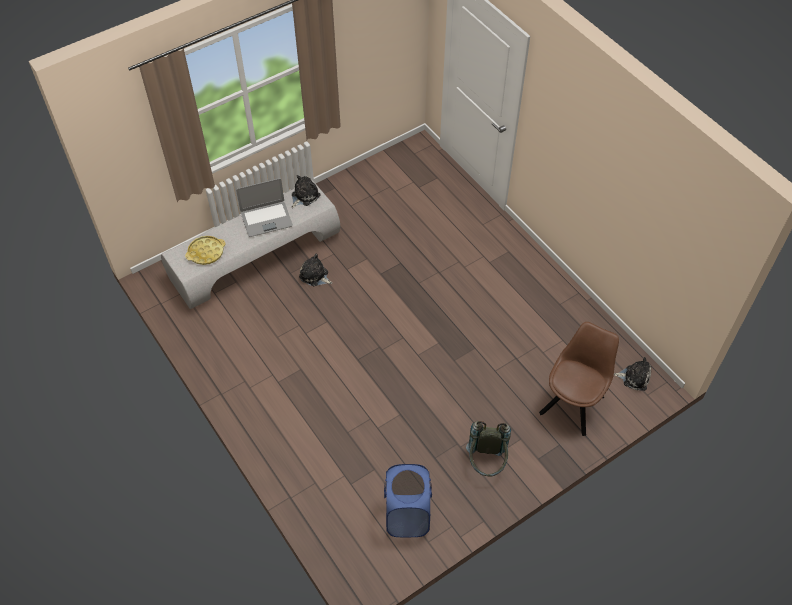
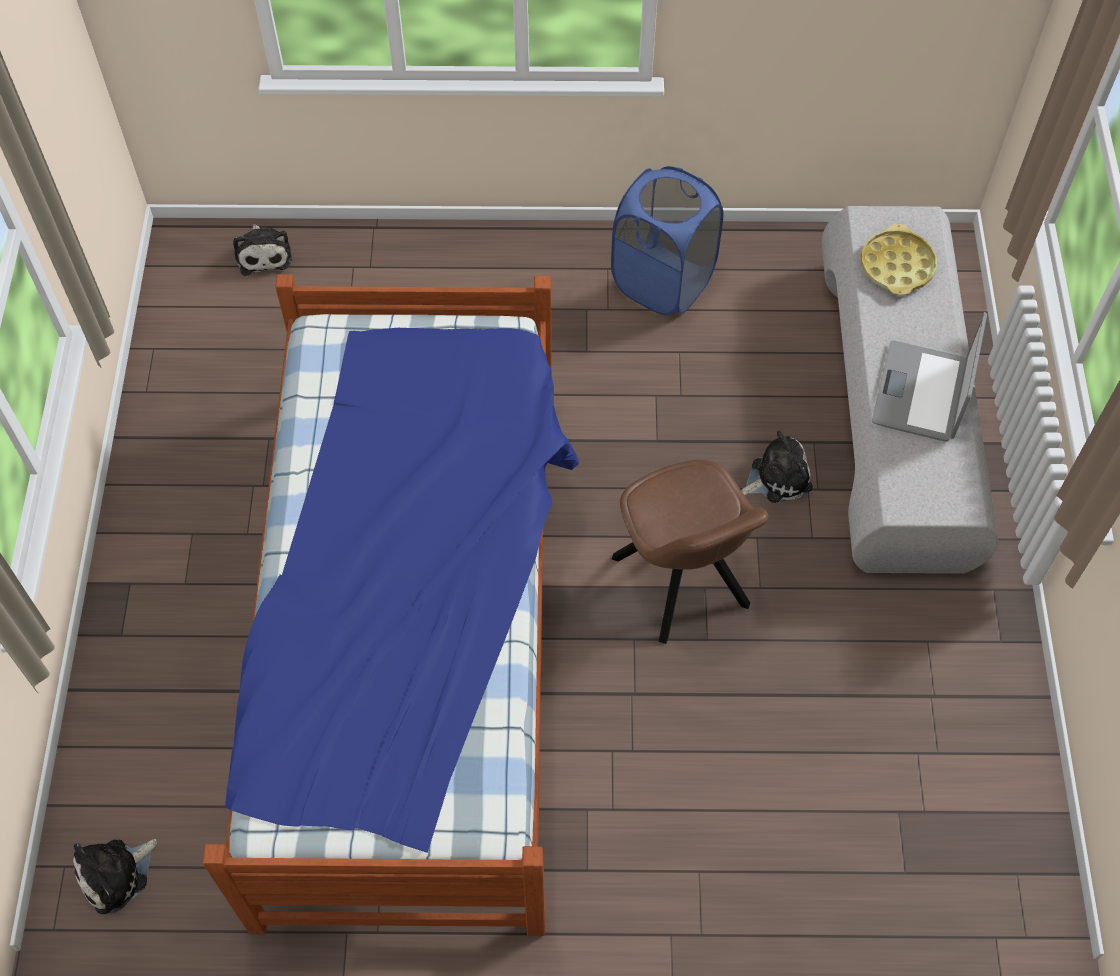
camera: 125 degrees right, 5 degrees up
(304, 196) = (946, 486): plush toy -> plush toy (264, 254)
(407, 516) = (215, 346): blue laundry basket -> blue laundry basket (662, 282)
(474, 346) = (418, 638): none -> bed
(486, 463) = (192, 503): grey backpack -> none
(572, 405) = (166, 715): brown chair -> brown chair (682, 582)

